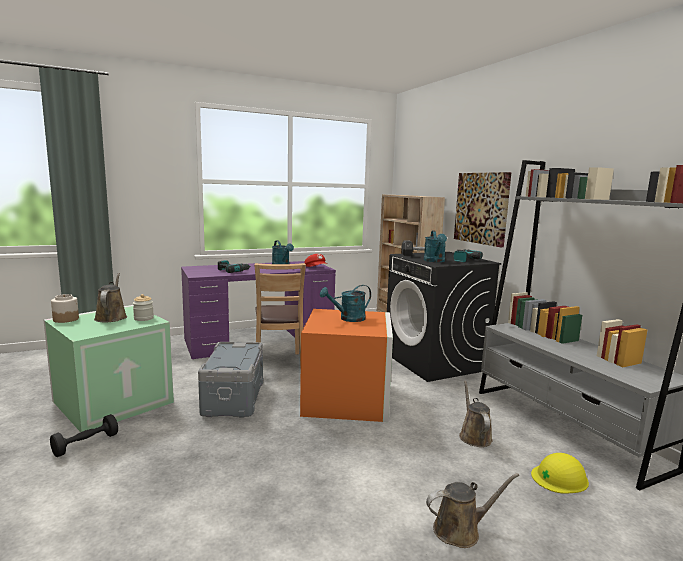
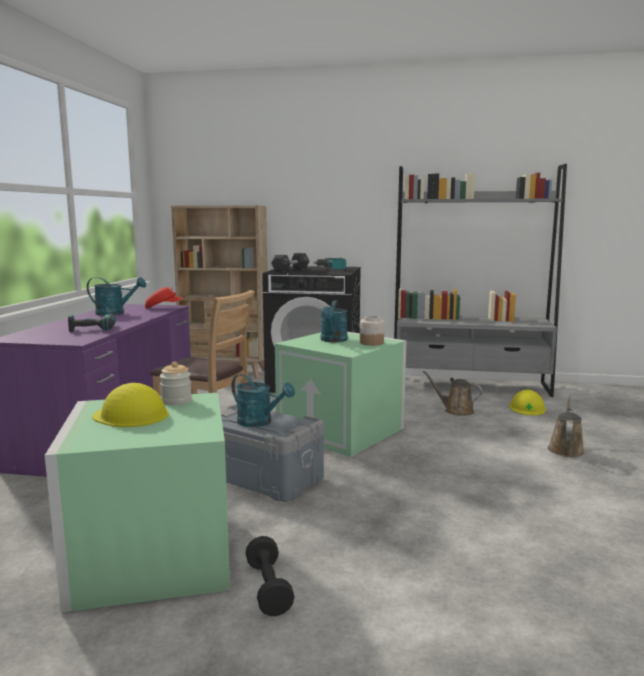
camera: 55 degrees left, 0 degrees up
(66, 319) = (82, 440): jar -> jar (371, 343)
(111, 317) = (131, 415): brown watering can -> yellow hard hat
(347, 399) = (342, 430): orange storage box -> green storage box
(435, 261) = (325, 271): turquoise watering can -> turquoise watering can (260, 422)
(482, 208) = (323, 215): picture -> none

